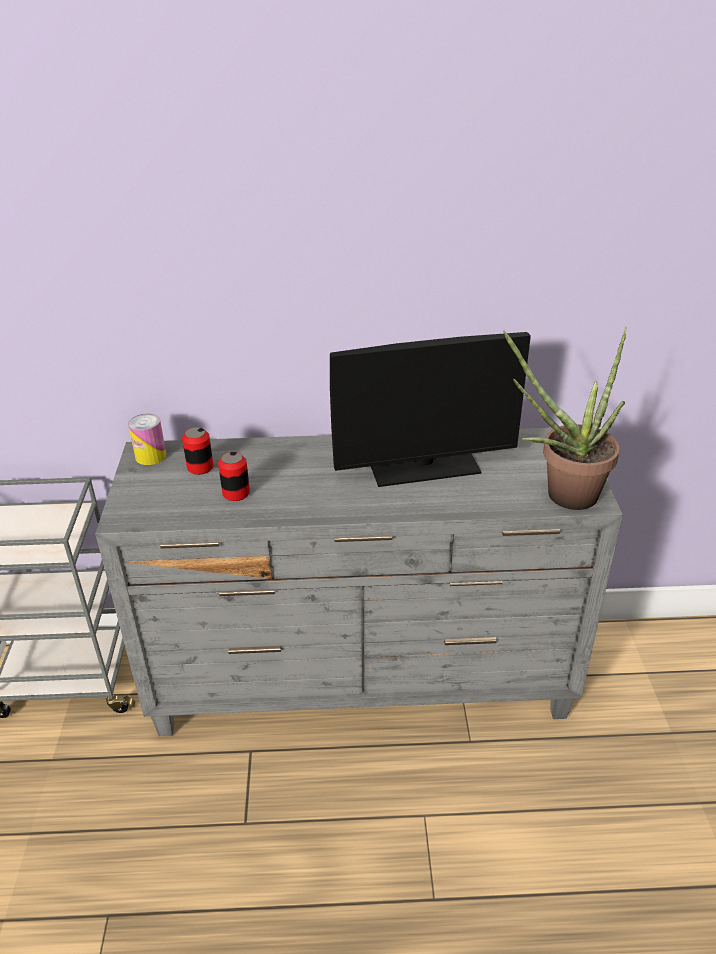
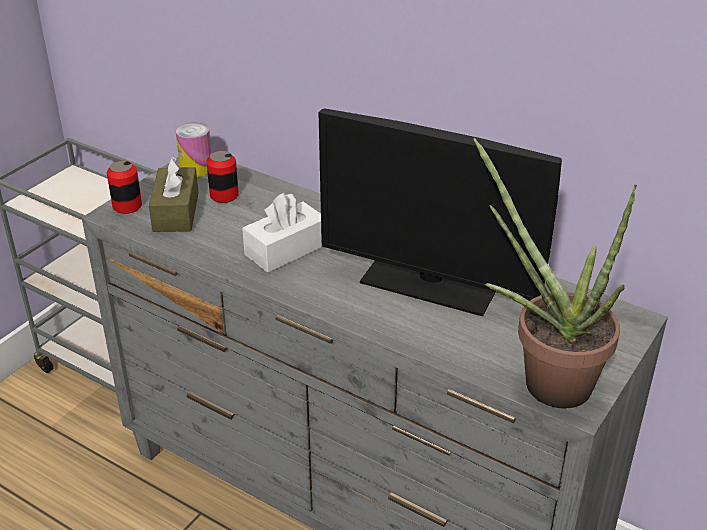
camera: 35 degrees right, 0 degrees up
(175, 495) = (176, 212): none -> brown tissue box
(236, 493) = (226, 232): can -> can (127, 206)
(298, 486) = (286, 249): none -> white tissue box

